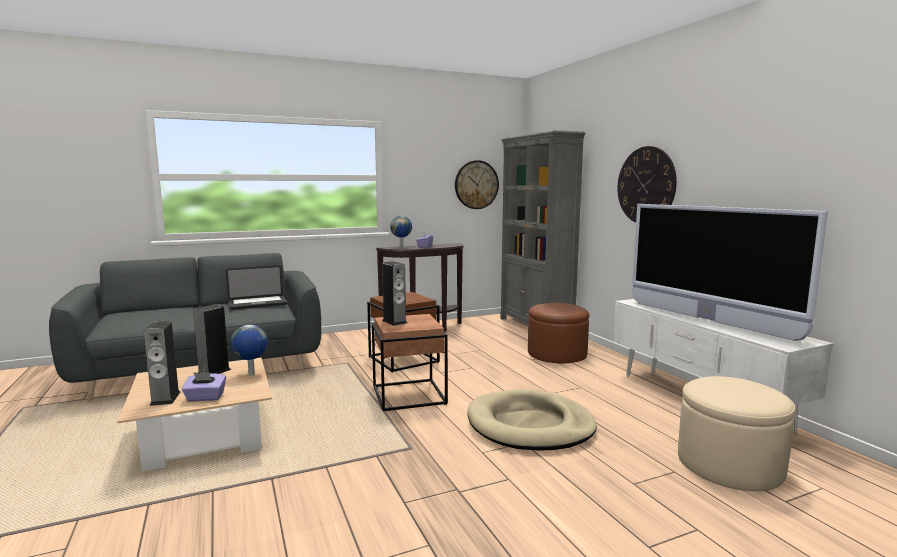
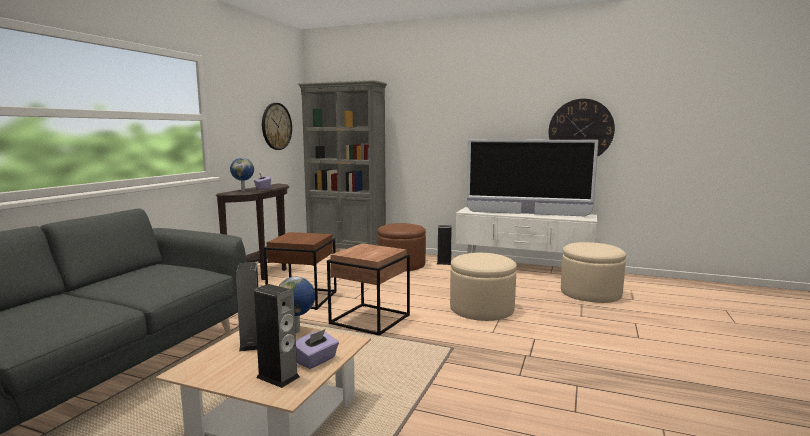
camera: 45 degrees left, 0 degrees up
(257, 304) = (157, 271): laptop -> none
(394, 321) = (358, 253): speaker -> speaker (444, 263)
(530, 425) = (481, 309): beige dog bed -> beige ottoman
(646, 185) = (451, 126): wall clock -> wall clock (580, 130)

